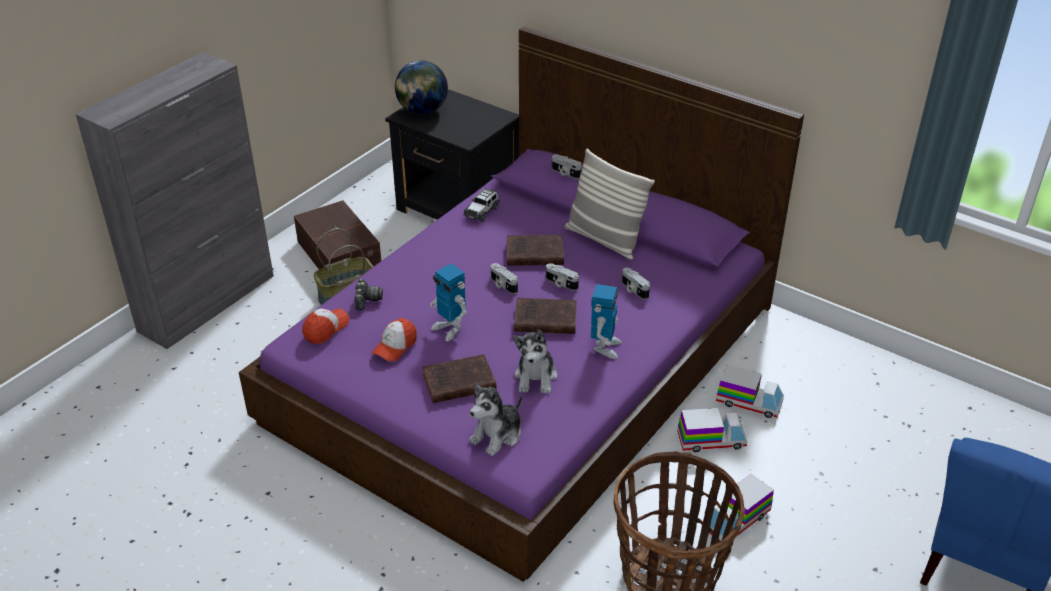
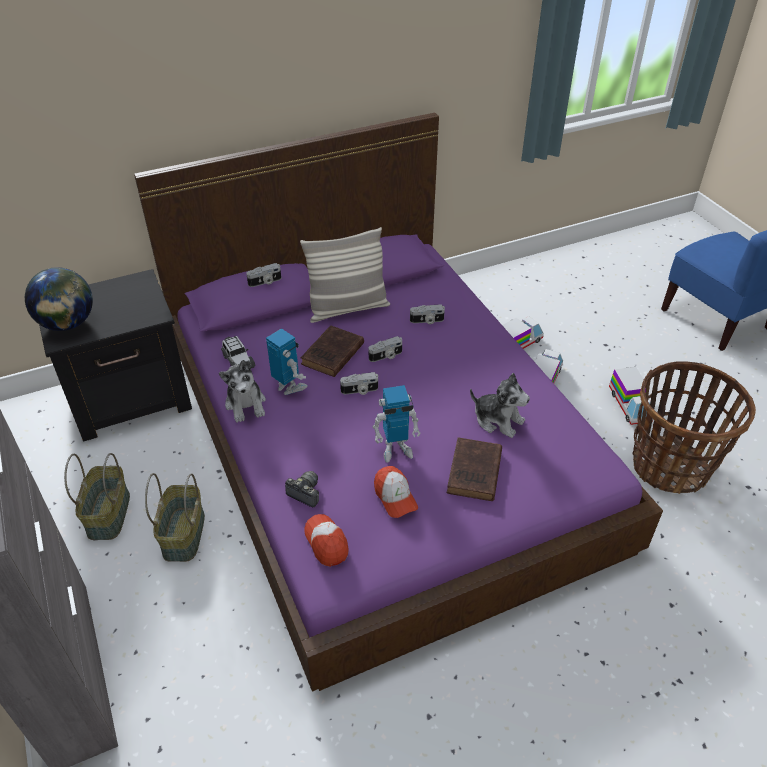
camera: 60 degrees left, 5 degrees up
(340, 254) = (108, 514): brown storage box -> basket
(497, 435) = (558, 474): plush toy -> plush toy (246, 404)
(543, 320) = (427, 385): brown book -> none
(605, 348) = (488, 366): toy robot -> toy robot (289, 387)

